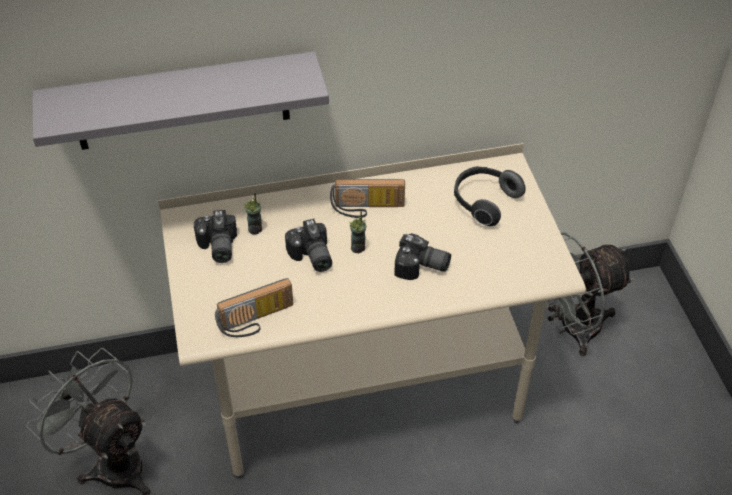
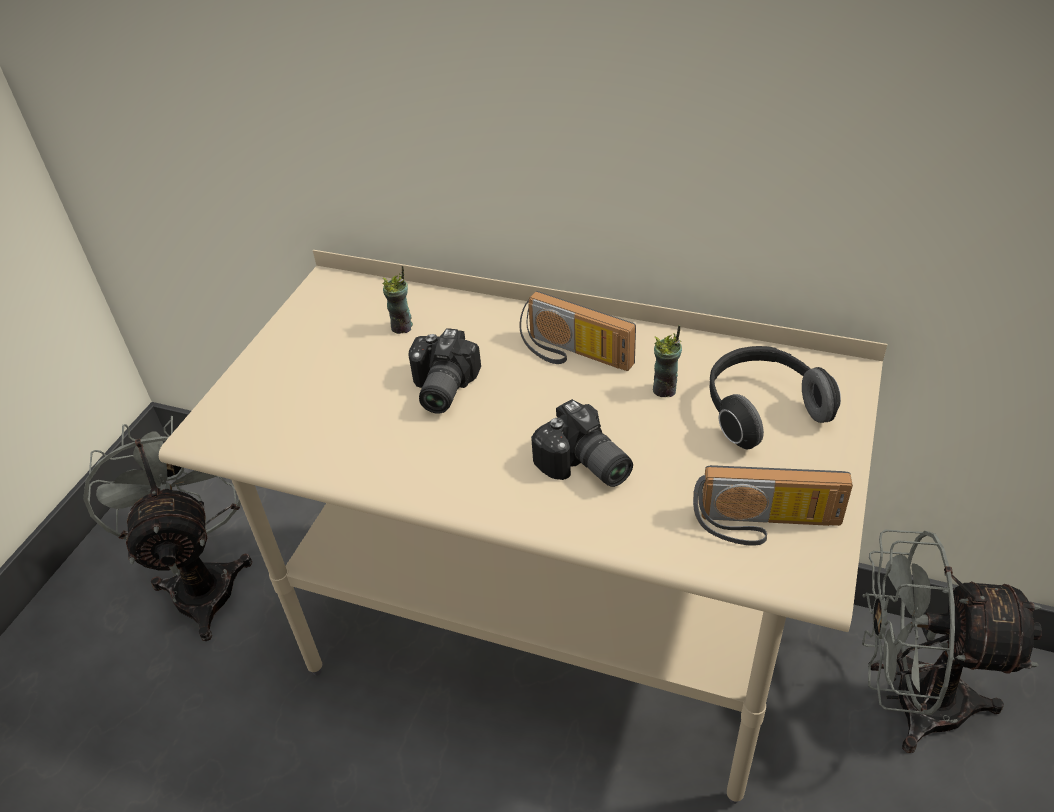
camera: 35 degrees right, 5 degrees down
(181, 102) = (340, 97): grey shelf -> none
(216, 247) = (336, 331): camera -> none
(257, 321) = (293, 443): radio -> radio (766, 526)
(358, 248) = (514, 402): cup -> cup (665, 390)

